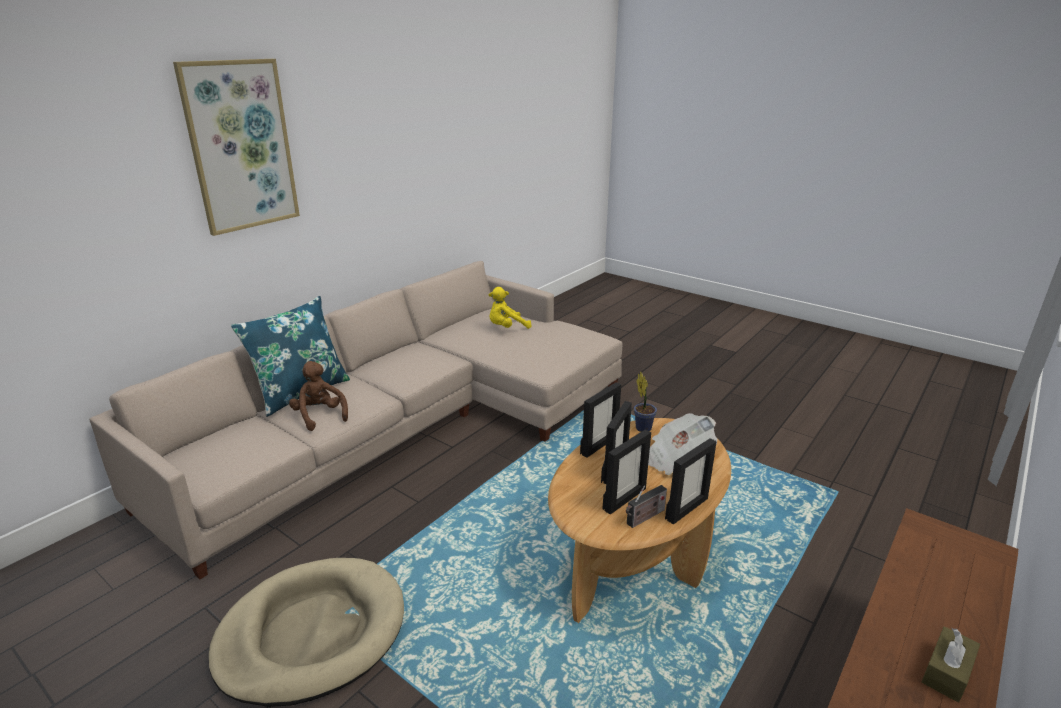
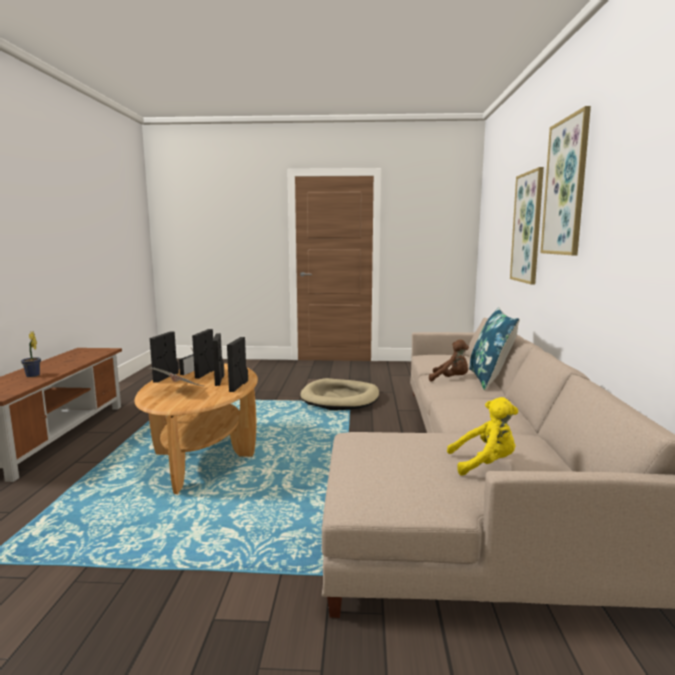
camera: 145 degrees right, 15 degrees down
(120, 215) = (527, 228): none -> picture
(506, 328) = (484, 464): yellow plush toy -> yellow plush toy turned 60 degrees clockwise
(642, 427) = (212, 399): potted plant -> potted plant (33, 376)
(947, 672) = (47, 365): brown tissue box -> none

